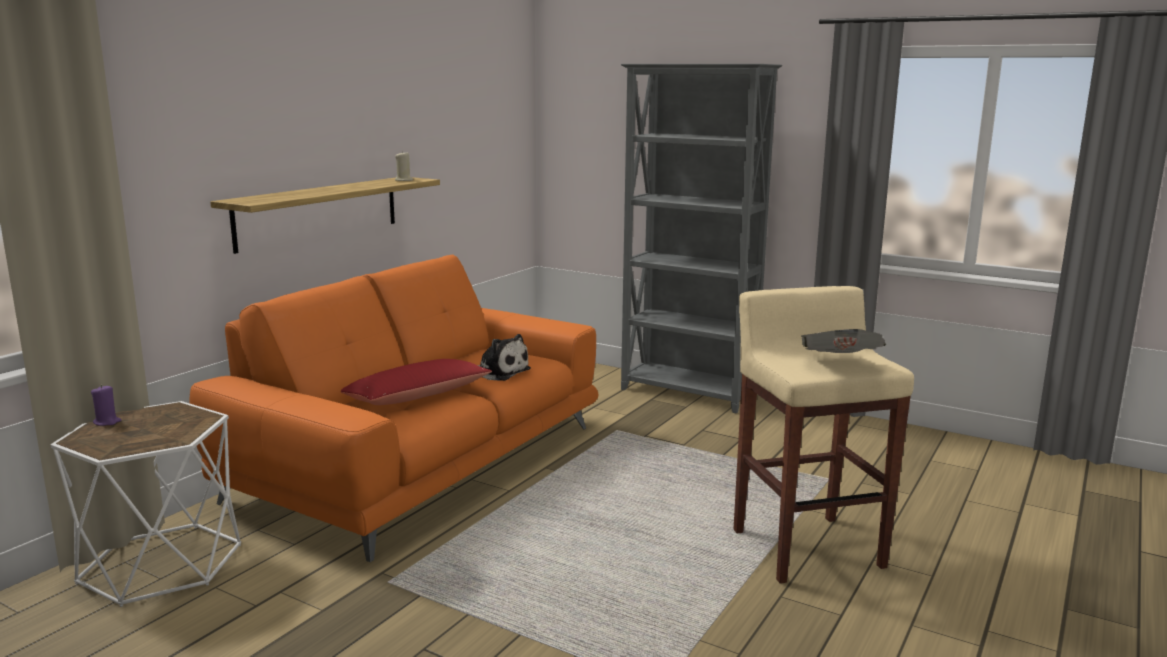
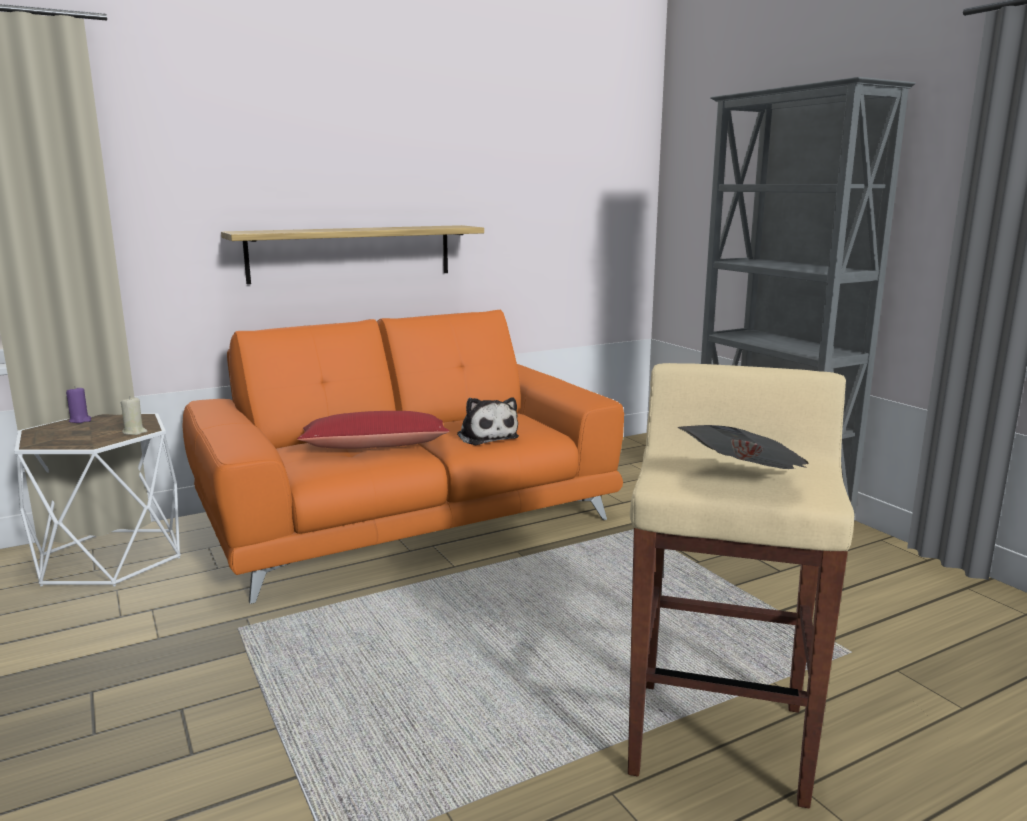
camera: 30 degrees right, 0 degrees up
(404, 180) = (446, 226): beige candle -> beige candle (134, 432)

